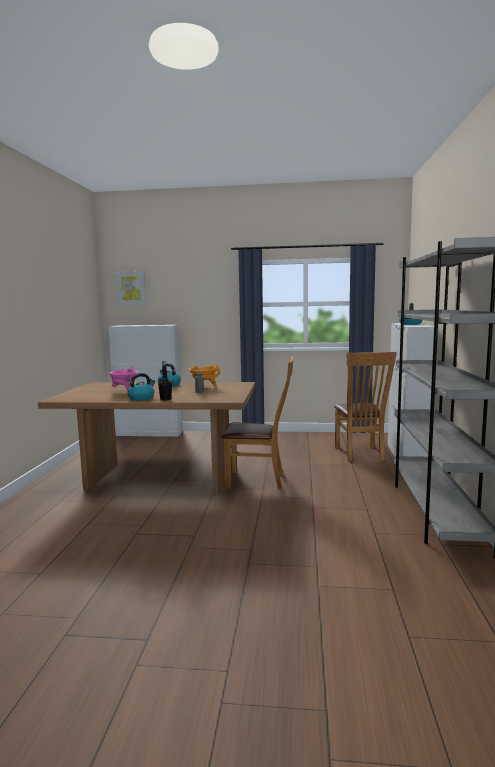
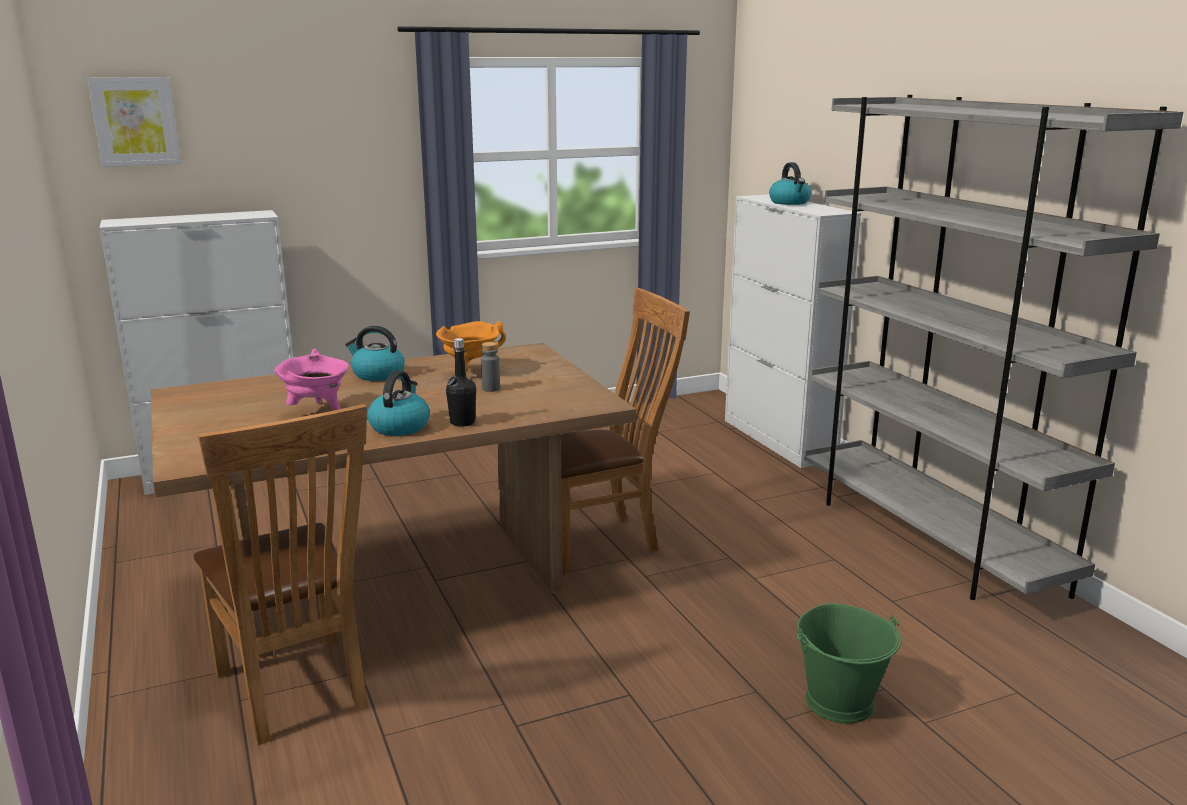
camera: 30 degrees left, 10 degrees up
(286, 565) = (840, 702): none -> green bucket
(360, 454) = (705, 449): brown chair -> brown chair (296, 693)

